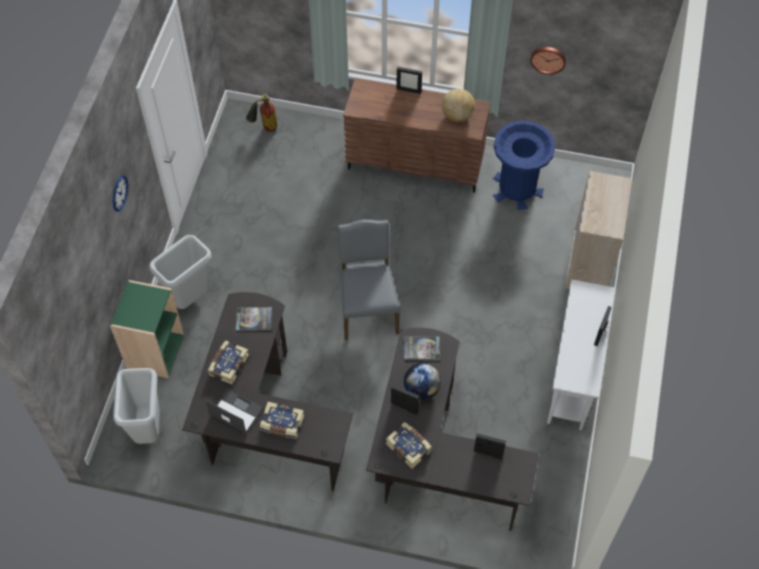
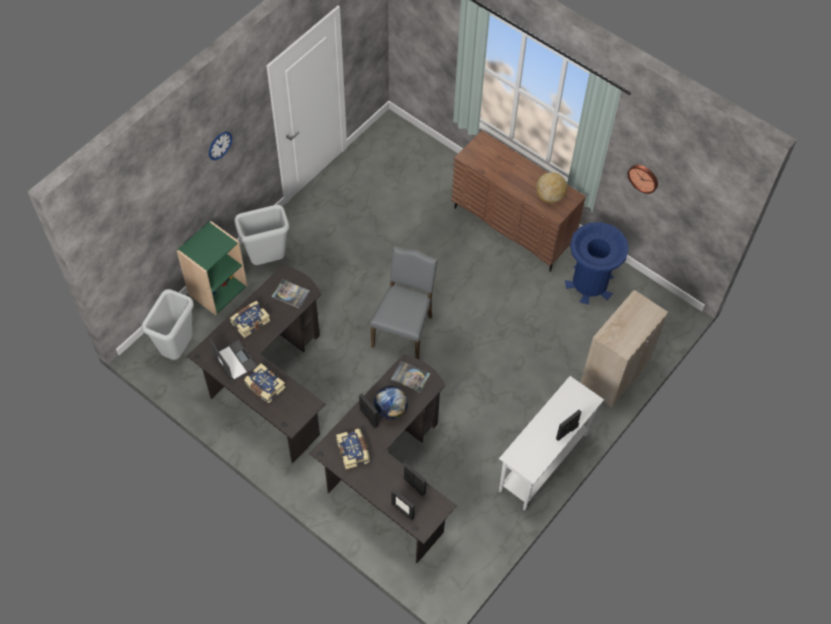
camera: 25 degrees right, 0 degrees up
(264, 128) = (405, 145): fire extinguisher -> none
(409, 89) = (521, 158): picture frame -> picture frame (403, 510)

